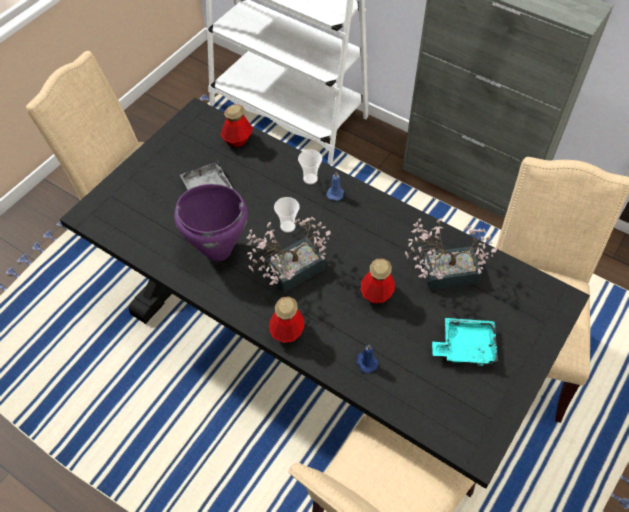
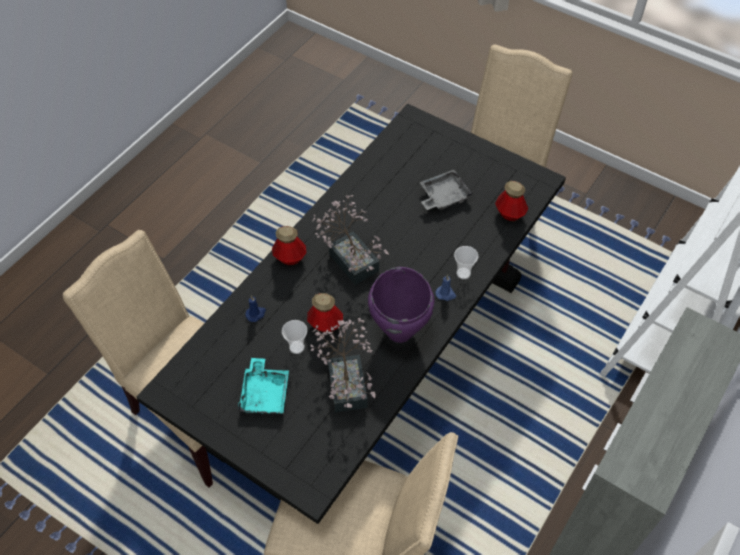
camera: 90 degrees right, 0 degrees up
(217, 250) = (375, 206): purple cooking pot -> purple cooking pot (400, 331)
(287, 226) = (403, 256): cup -> cup (296, 347)

